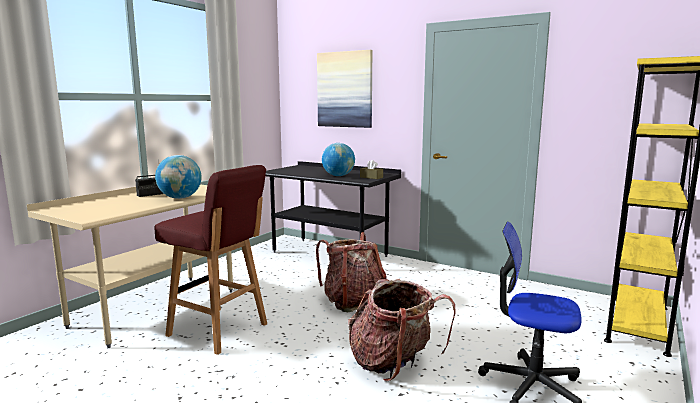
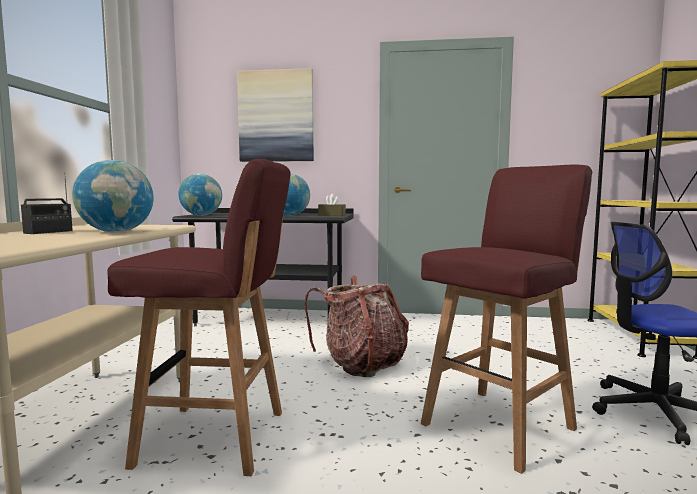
camera: 25 degrees left, 5 degrees down
(279, 171) = (201, 215): none -> globe
(394, 364) = (500, 425): backpack -> red stool

